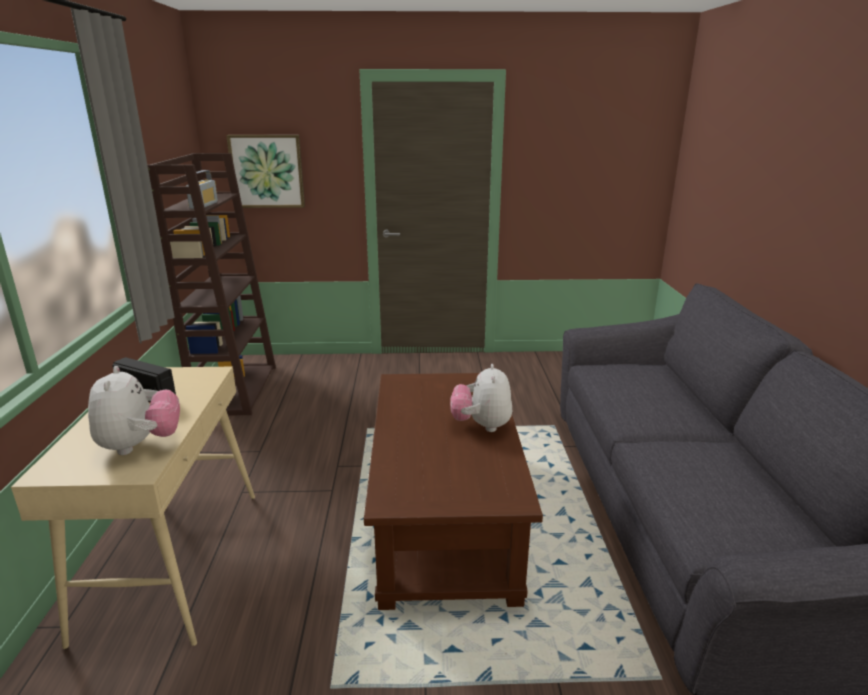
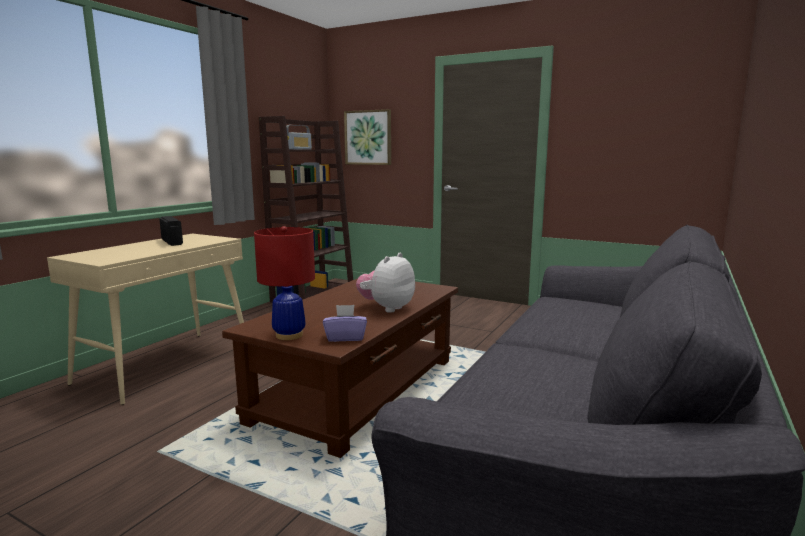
camera: 30 degrees right, 10 degrees down
(140, 445) = (126, 254): plush toy -> none
(449, 500) = (289, 335): none -> red table lamp
(507, 484) = (345, 337): none -> purple tissue box

